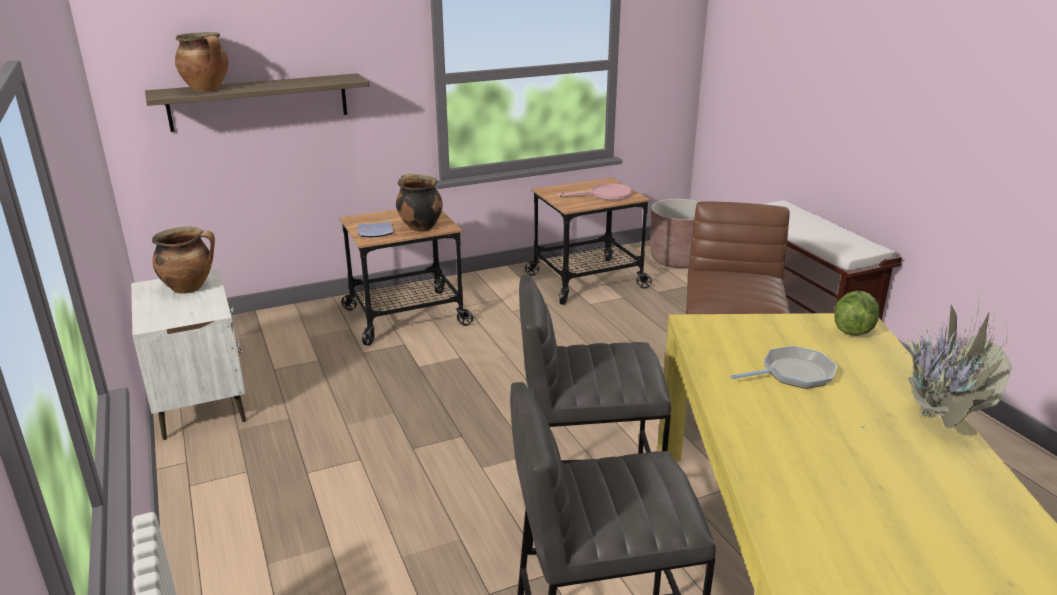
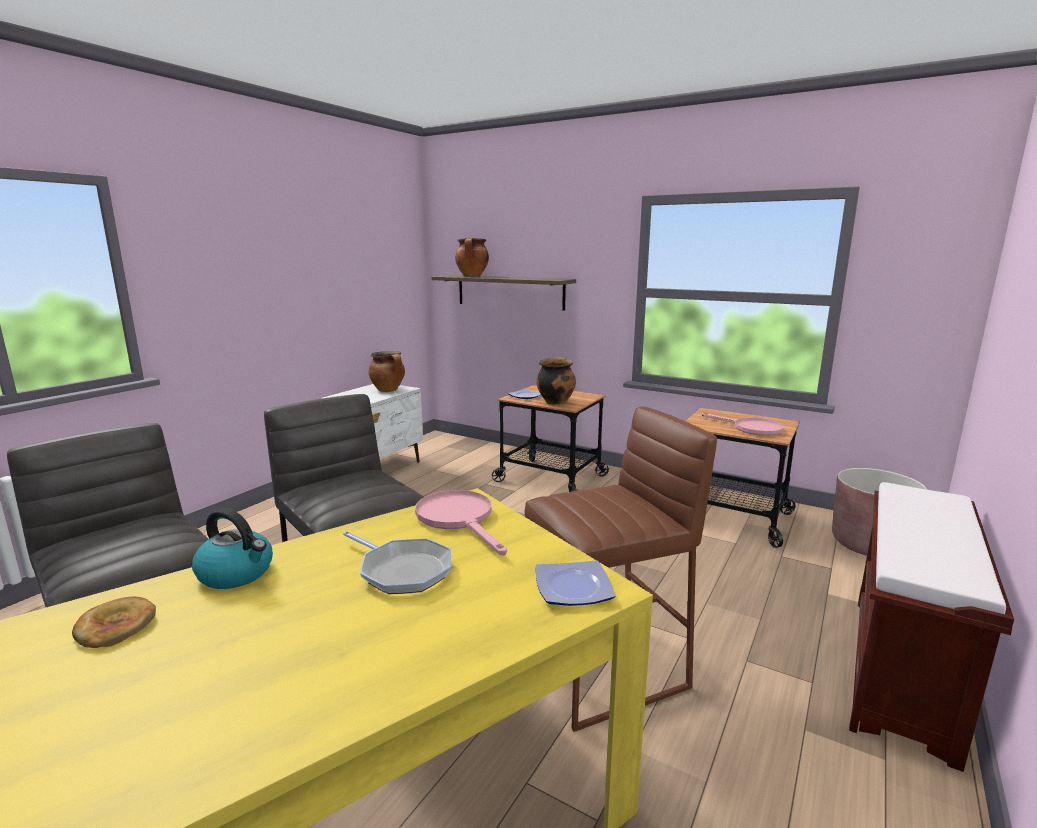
camera: 55 degrees right, 10 degrees down
(725, 335) = (459, 519): none -> pink frying pan
(750, 436) = (237, 573): none -> kettle
(804, 494) = (116, 626): none -> bread
(853, 330) = (571, 587): lettuce -> plate
(937, 424) = (336, 702): potted plant -> none

